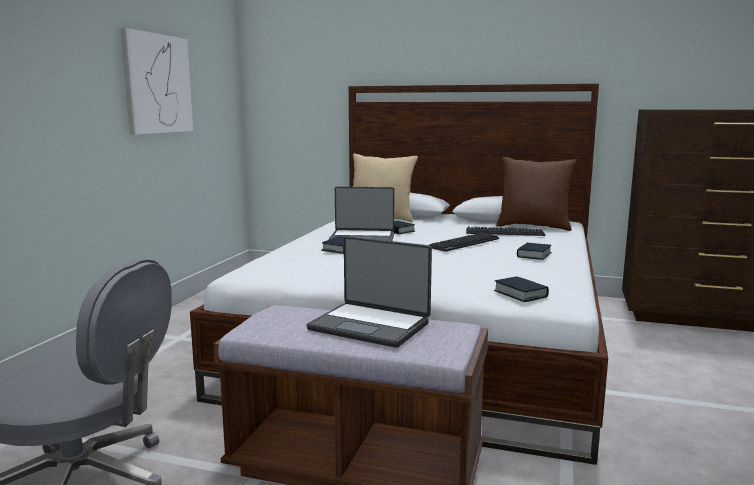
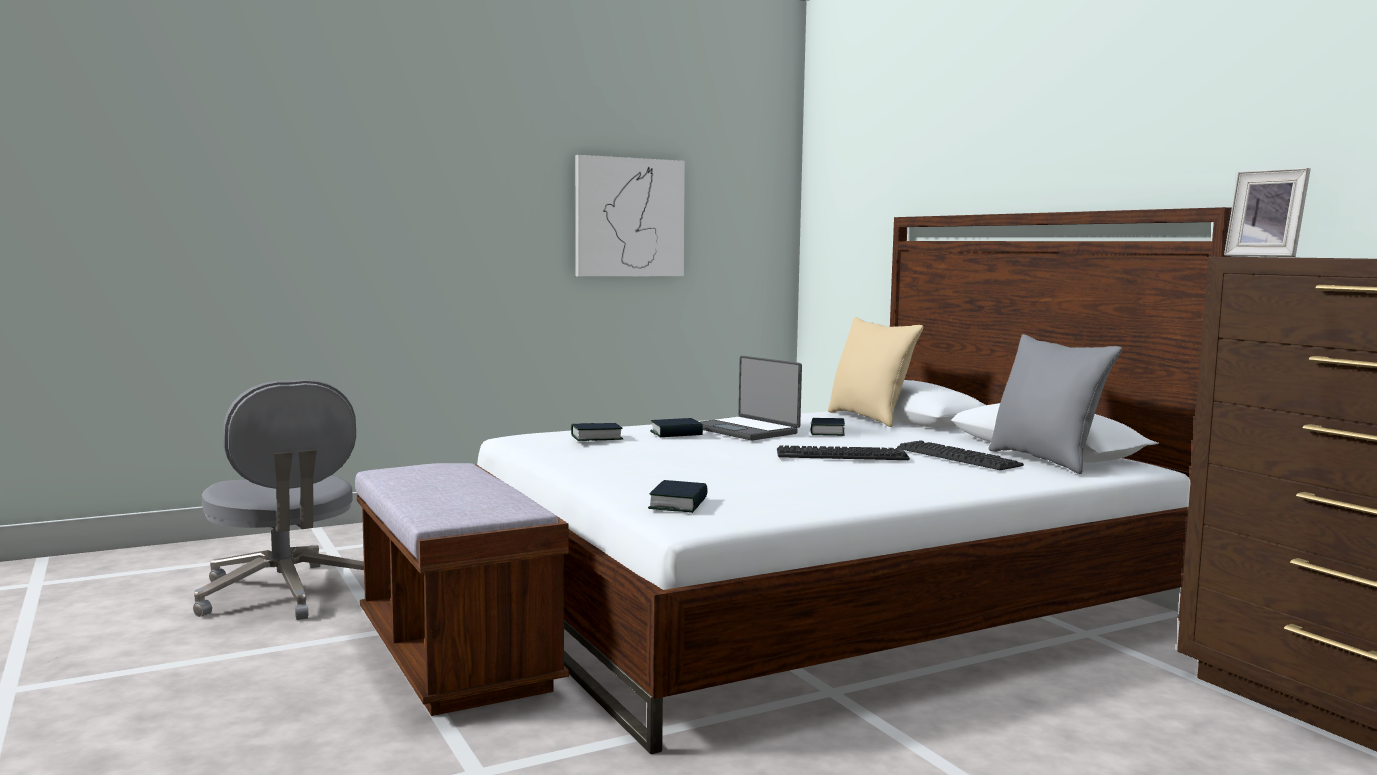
camera: 45 degrees right, 5 degrees down
(370, 325) = (462, 489): laptop -> none
(533, 227) = (1046, 460): brown pillow -> grey pillow
(533, 255) = (873, 482): book -> book (596, 437)
(671, 109) = (1266, 256): none -> picture frame

